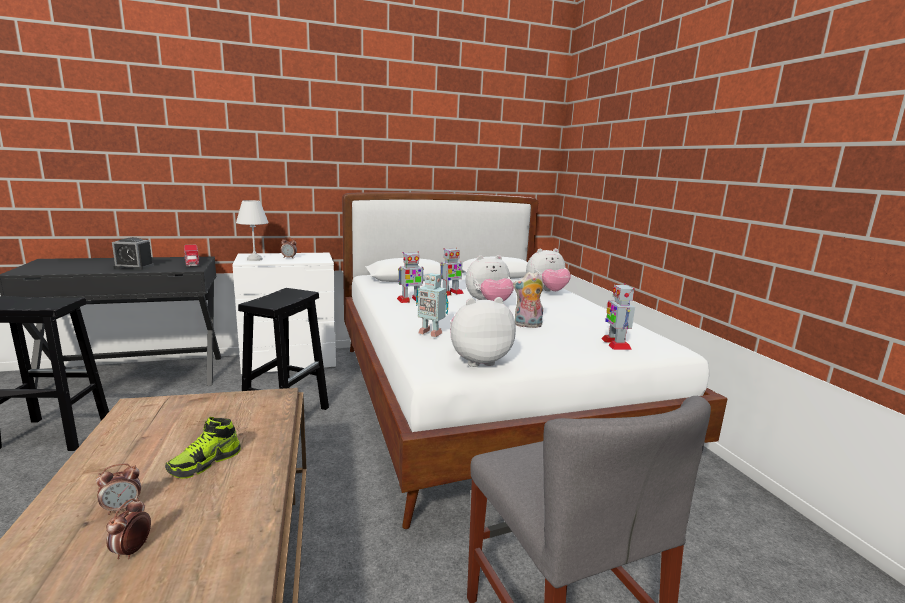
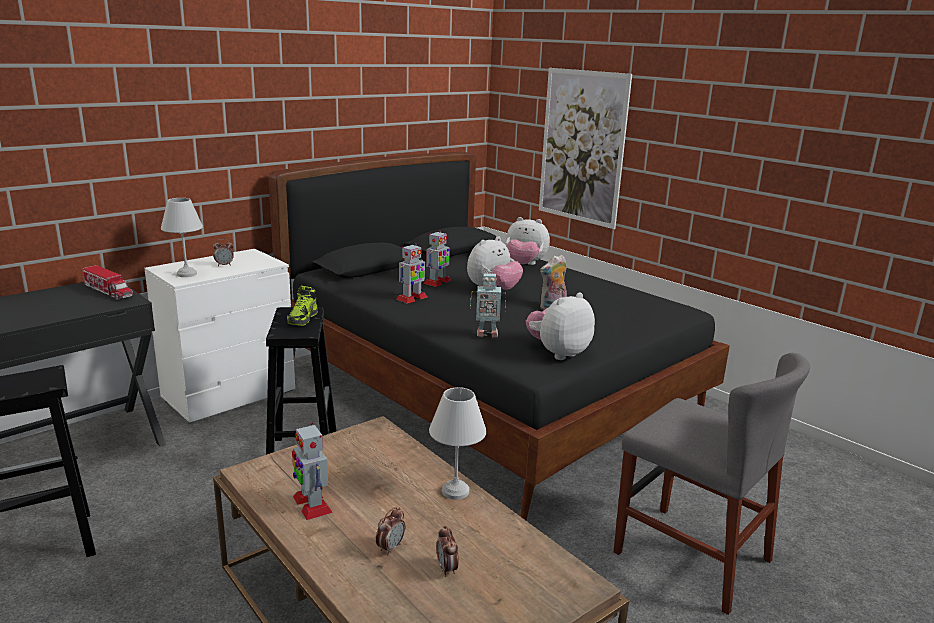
camera: 25 degrees left, 5 degrees up
(134, 266) = (44, 310): alarm clock -> none
(205, 463) = (403, 498): shoe -> shoe (303, 319)
(257, 470) = (454, 491): none -> white table lamp
(485, 401) = (487, 392): white bed -> black bed
(546, 292) = (524, 265): plush toy -> plush toy turned 60 degrees clockwise
(615, 344) = (642, 314): toy robot -> toy robot (312, 504)
(622, 190) = (582, 147): none -> picture

